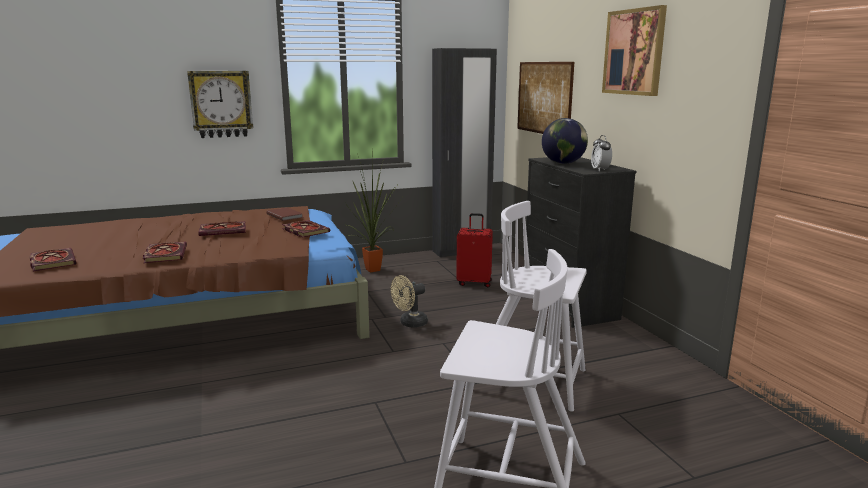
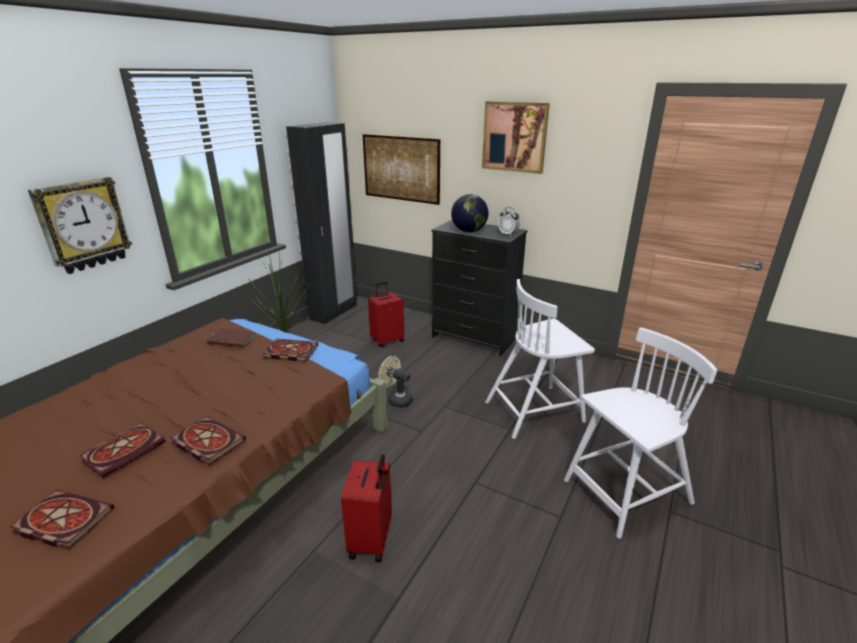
camera: 40 degrees left, 10 degrees up
(224, 230) = (207, 383): book -> book (125, 450)
(241, 396) = (372, 540): none -> red suitcase
(410, 323) = (396, 399): beige fan -> beige fan turned 105 degrees clockwise

